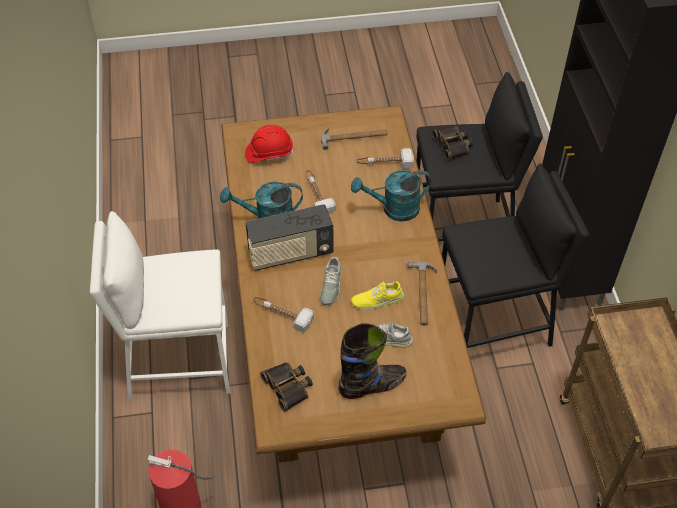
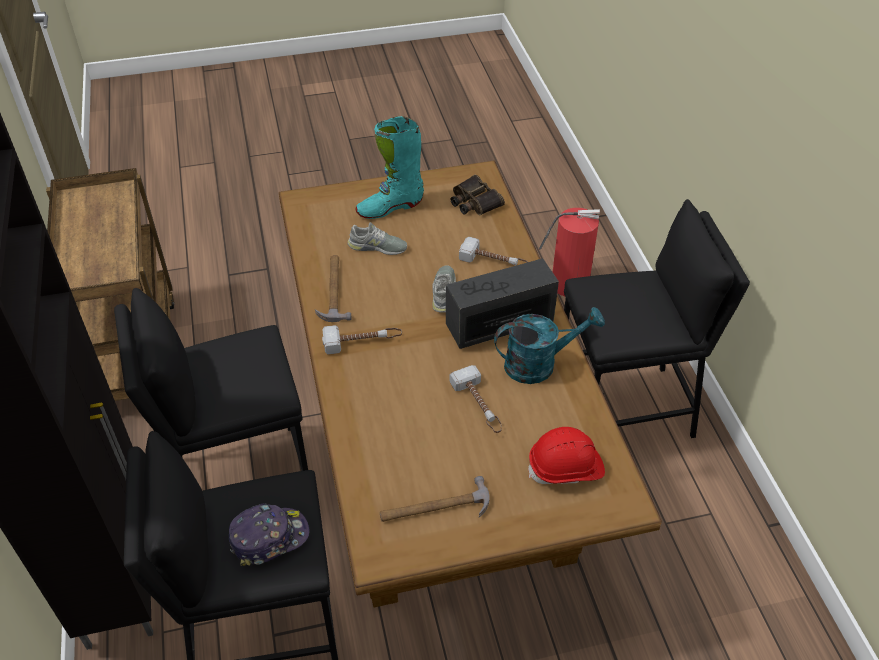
camera: 175 degrees right, 5 degrees down
(179, 361) = (624, 410): white stool -> black stool
(372, 385) = (390, 207): black boot -> turquoise boot
(377, 300) = (387, 281): yellow shoe -> none
(384, 163) = (383, 463): hammer -> hammer (363, 341)
(393, 209) = (368, 391): turquoise watering can -> none
(453, 145) = (269, 538): binoculars -> cap

